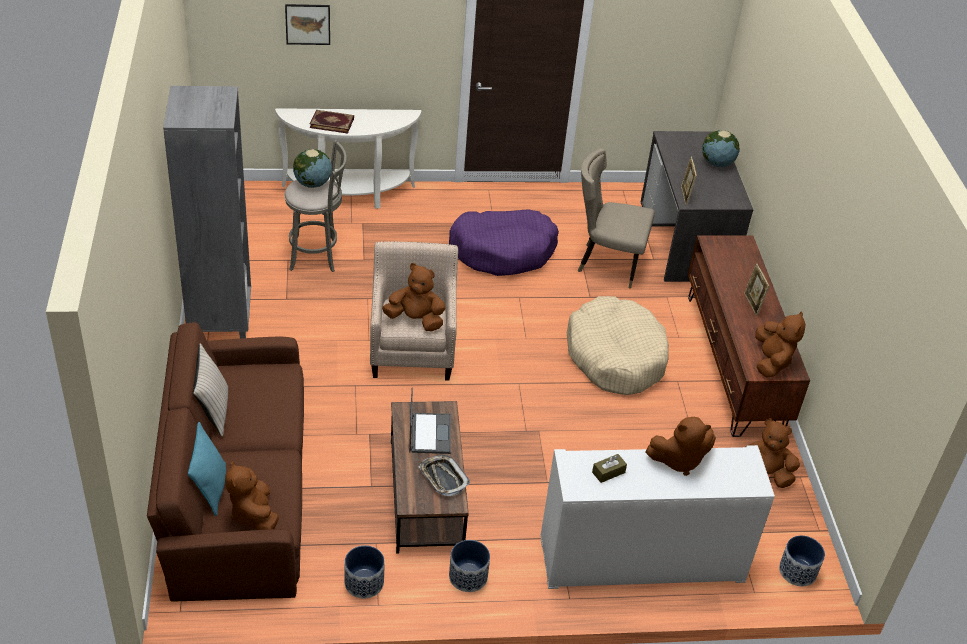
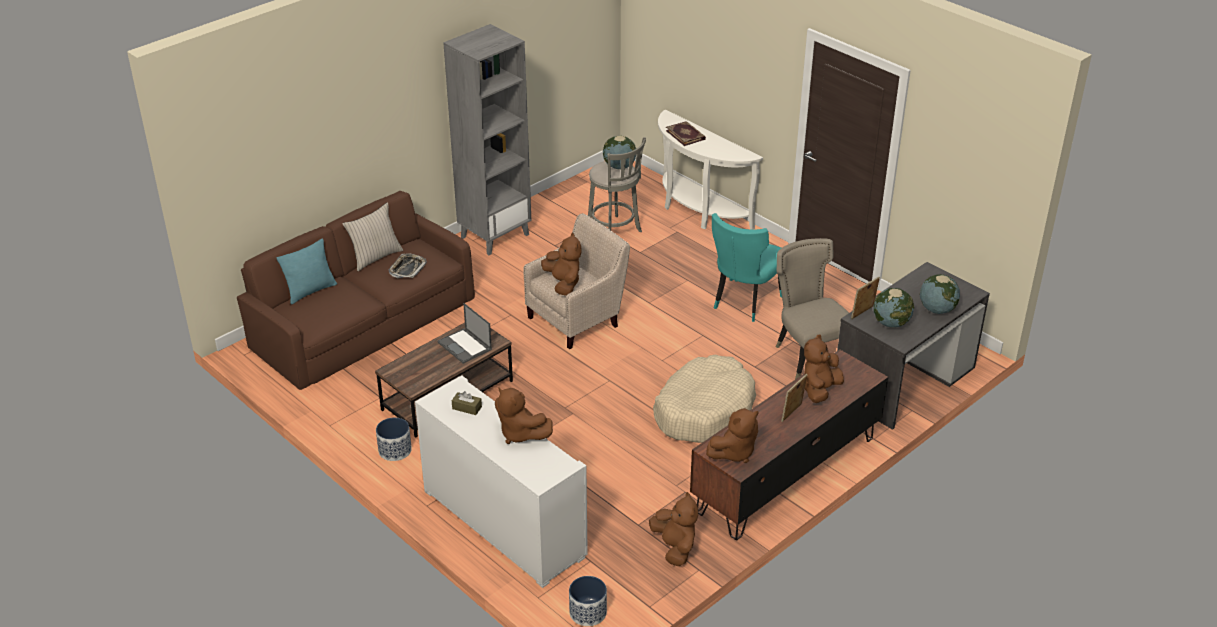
camera: 55 degrees right, 5 degrees down
(253, 514) = (307, 315): brown plush toy -> brown plush toy (820, 390)
(308, 24) = (694, 44): picture -> none
(363, 583) = (341, 410): planter -> none
(429, 433) = (465, 346): laptop -> laptop turned 90 degrees clockwise
(443, 478) = (430, 372): tray -> tray (407, 269)
(503, 251) = (744, 302): purple dog bed -> turquoise chair
(711, 192) = (891, 323): none -> globe

